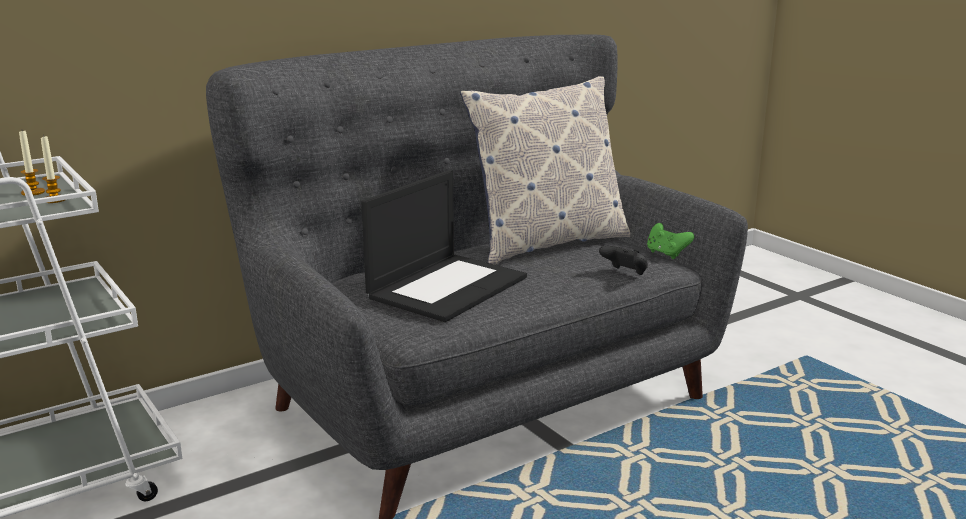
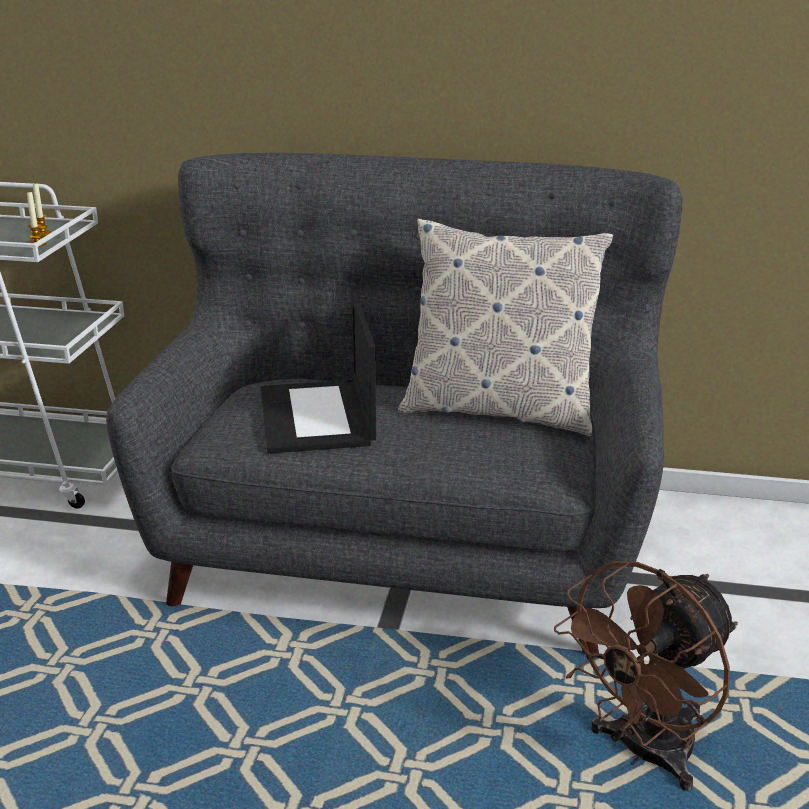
camera: 45 degrees right, 5 degrees up
(447, 286) = (318, 417): laptop -> laptop turned 90 degrees clockwise
(625, 273) = (484, 470): black game controller -> none
(666, 254) = (578, 469): green game controller -> none
(812, 431) = (644, 754): none -> brown fan

